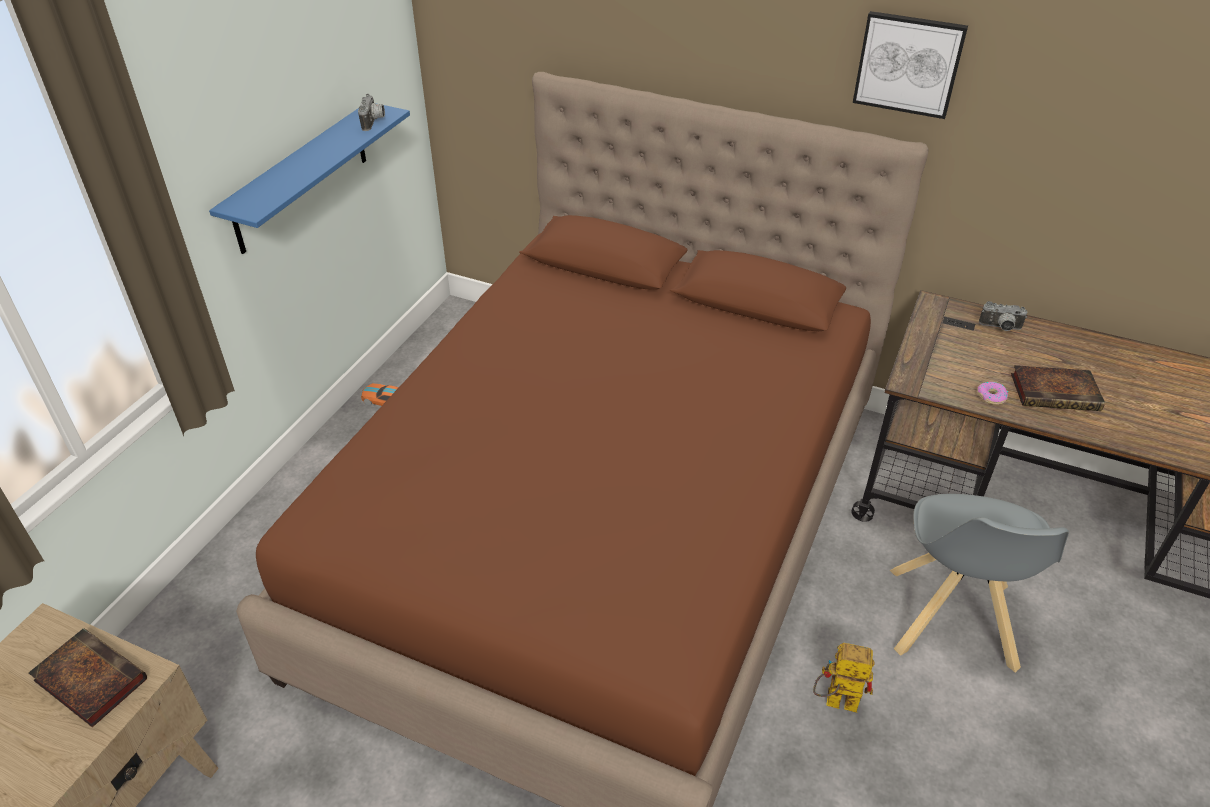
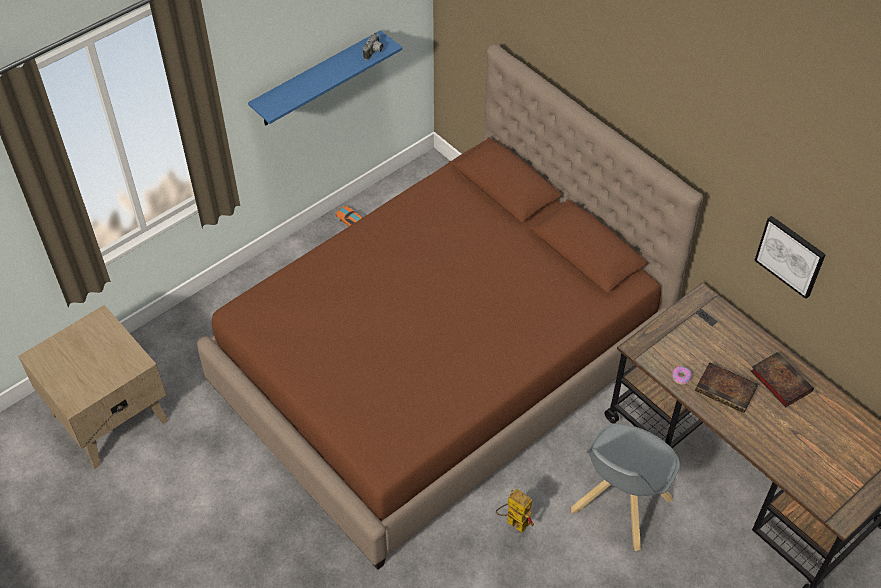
camera: 25 degrees right, 10 degrees up
(88, 679) = (113, 355): book -> book (779, 380)
(908, 64) = (700, 141): picture -> picture (790, 256)
(1000, 328) = (732, 331): camera -> none

